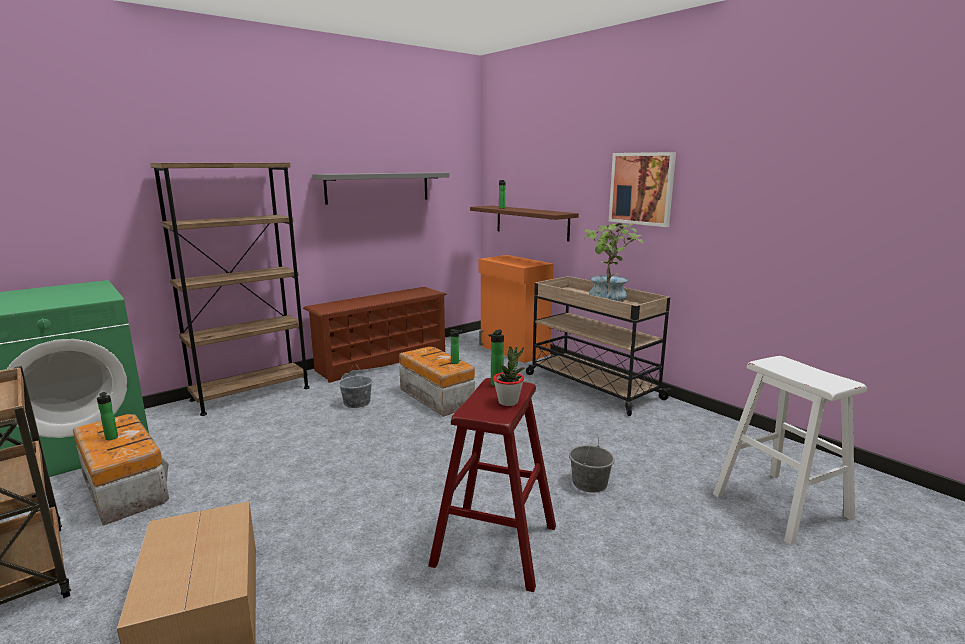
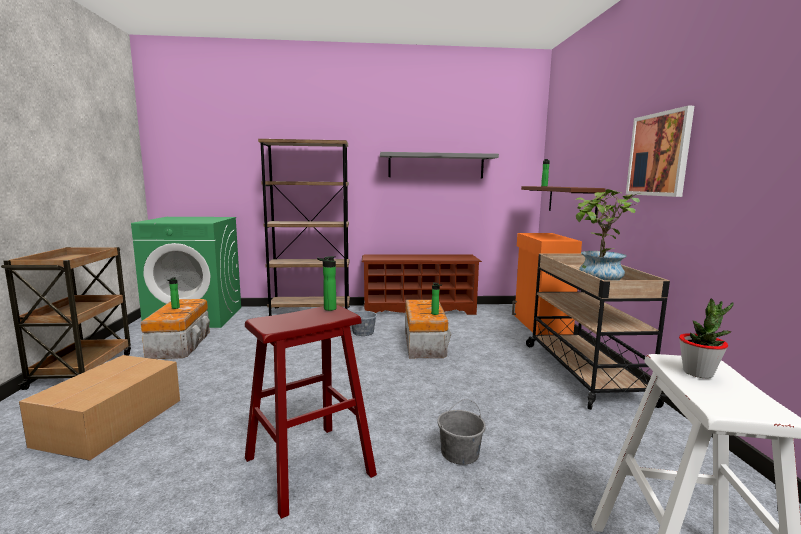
camera: 35 degrees right, 5 degrees down
(508, 402) = (306, 322): potted plant -> potted plant (698, 373)

